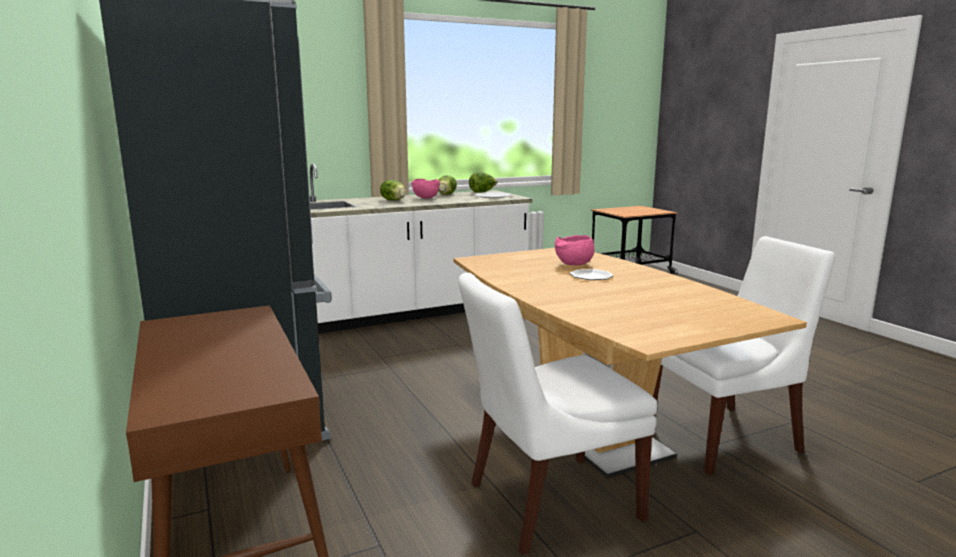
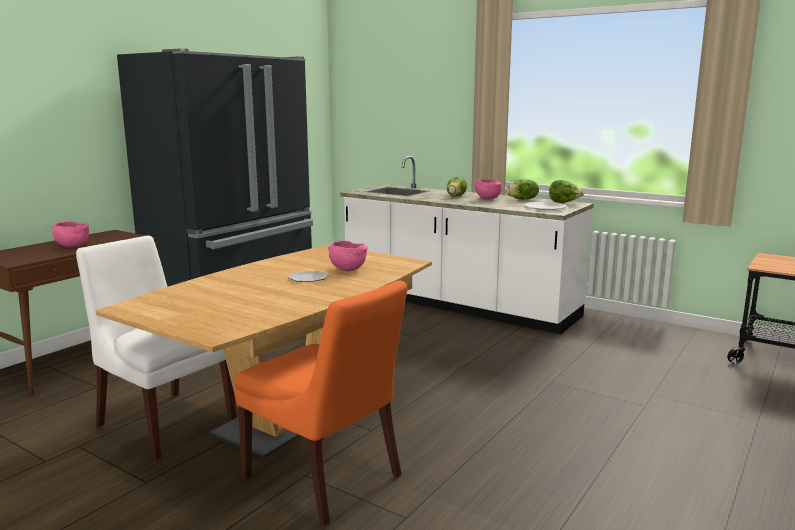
camera: 60 degrees right, 0 degrees up
(229, 350) = (71, 246): none -> pink bowl
(725, 437) = (326, 479): white chair -> orange chair

